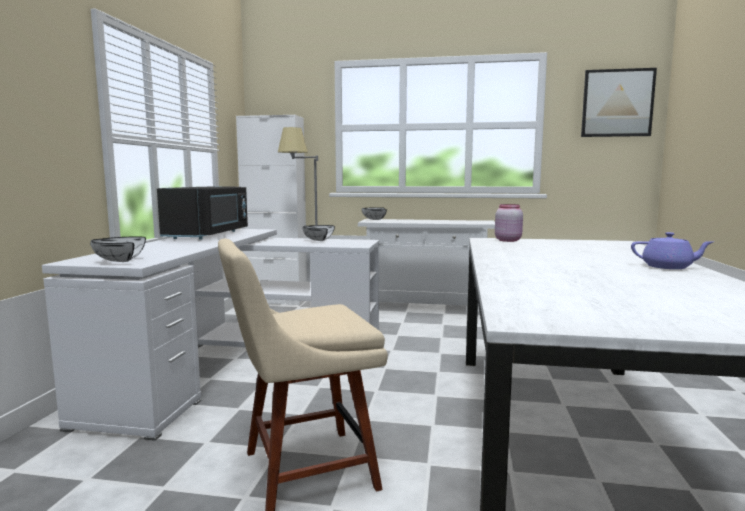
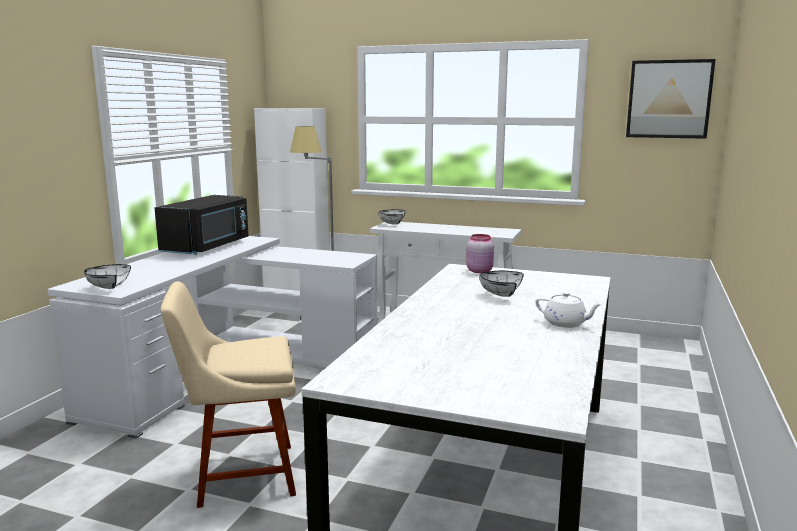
camera: 10 degrees right, 5 degrees up
(317, 241) = (313, 254): white bowl -> white bowl (499, 295)
(668, 267) = (566, 323): purple teapot -> white teapot

